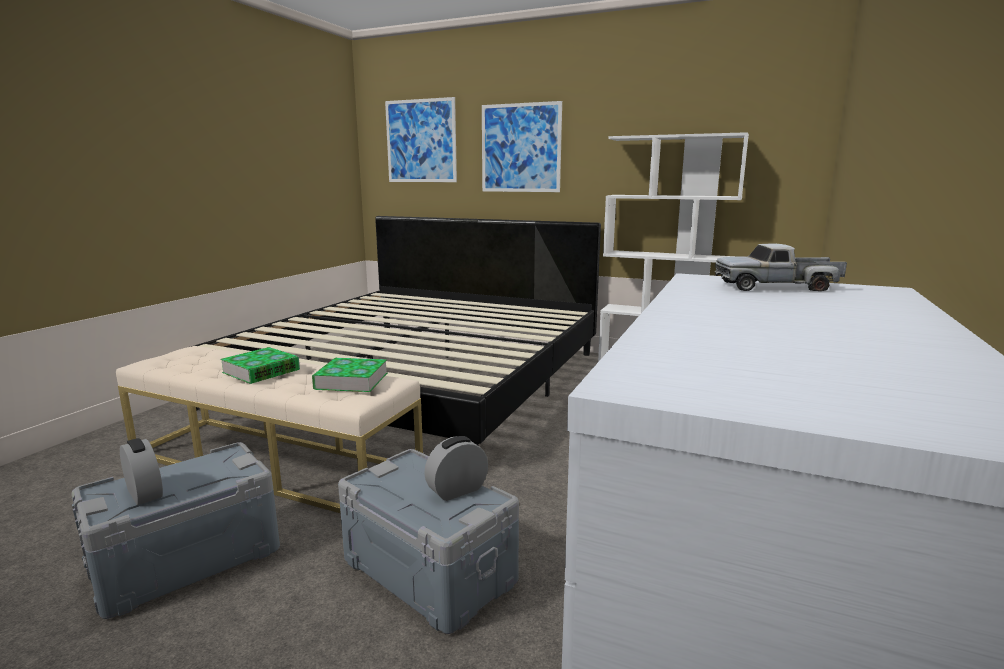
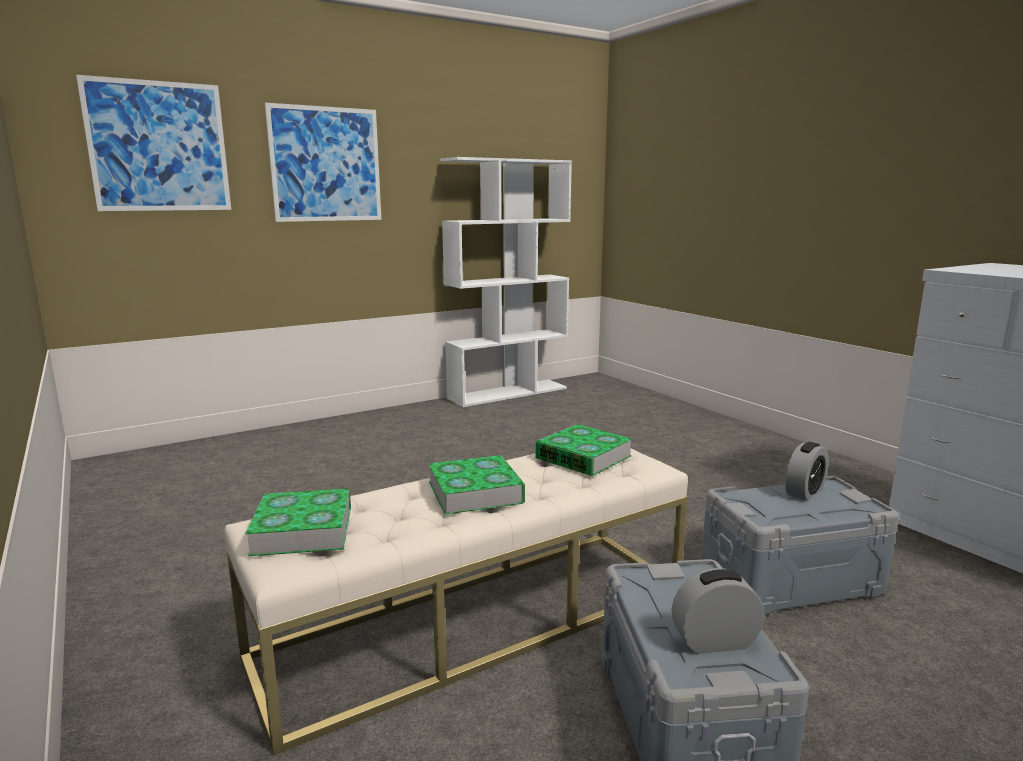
camera: 55 degrees left, 0 degrees up
(186, 355) = (303, 530): none -> book
(417, 378) = (348, 482): bed -> none
(457, 490) = (804, 492): alarm clock -> alarm clock turned 135 degrees counterclockwise
(776, 286) = (989, 268): toy truck -> none

